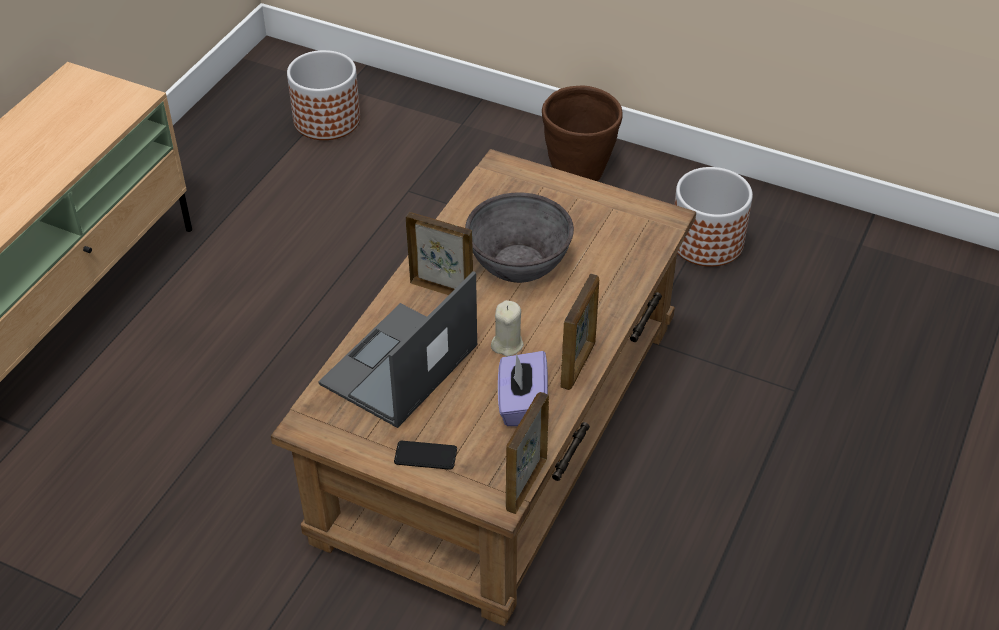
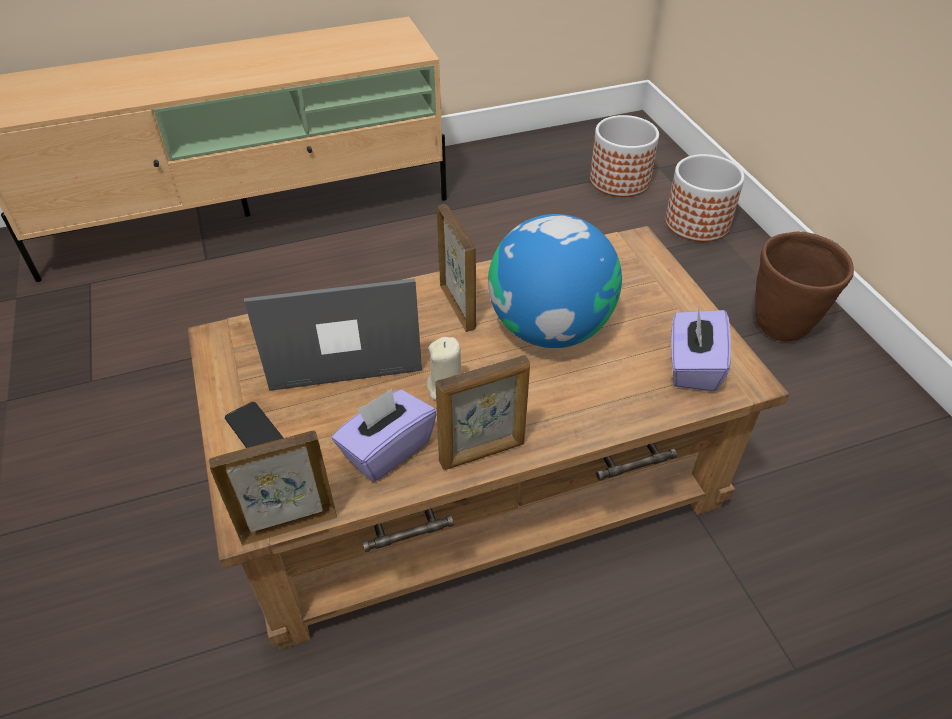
camera: 45 degrees right, 0 degrees up
(519, 263) = (550, 328): grey bowl -> globe
(629, 230) = (692, 366): none -> purple tissue box
(707, 242) = (850, 458): planter -> planter (697, 223)

